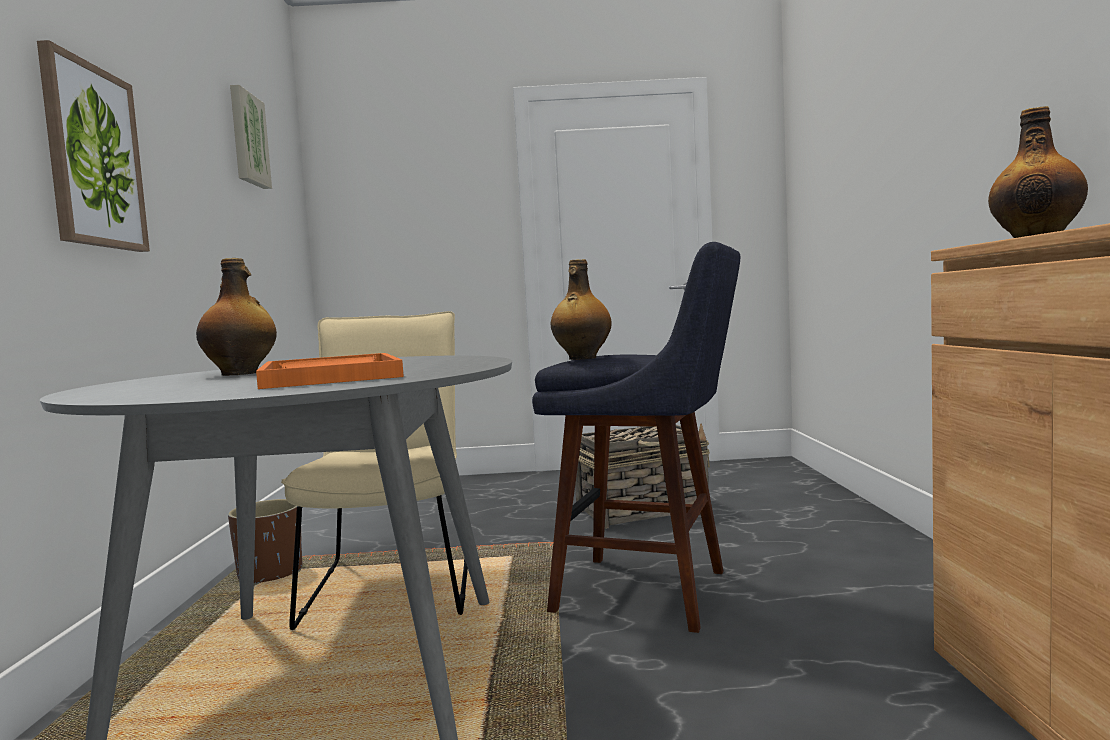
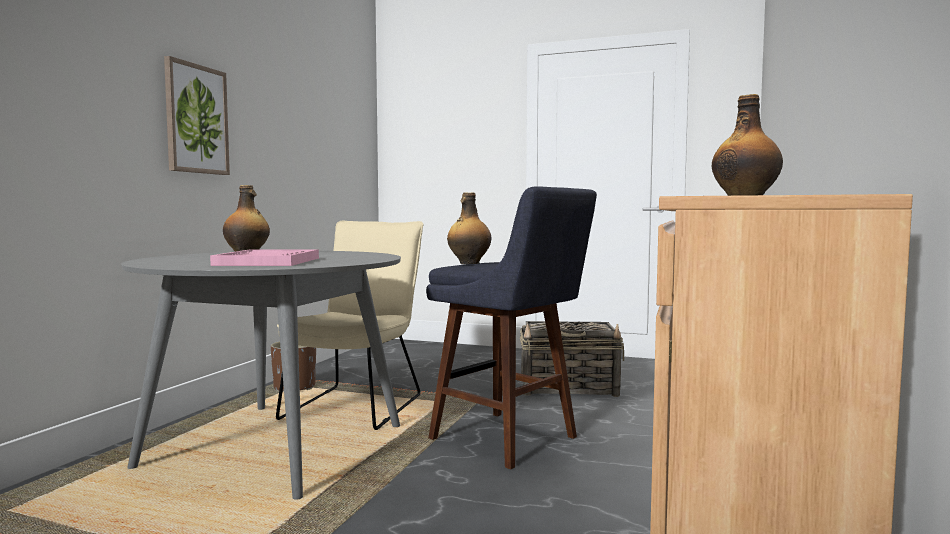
camera: 20 degrees right, 0 degrees up
(247, 139) = (323, 94): picture -> none
(331, 376) = (269, 261): orange tray -> pink tray

